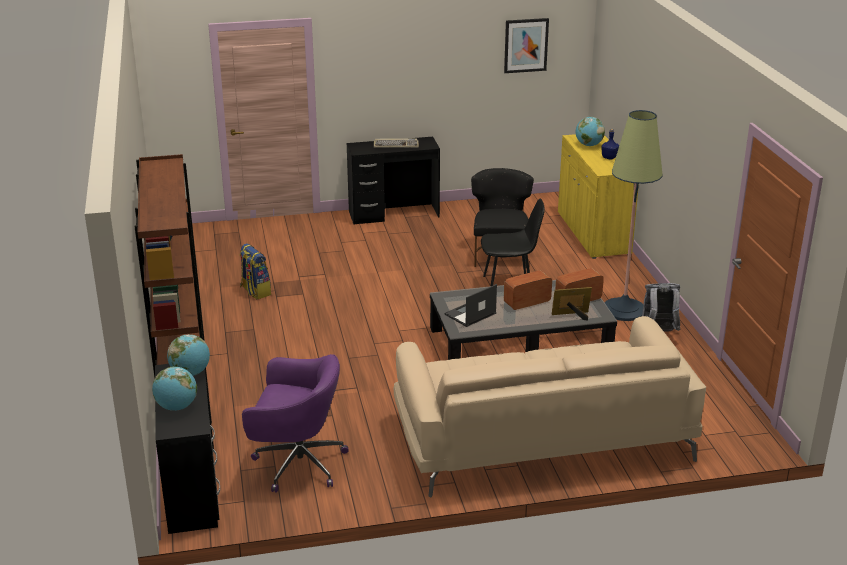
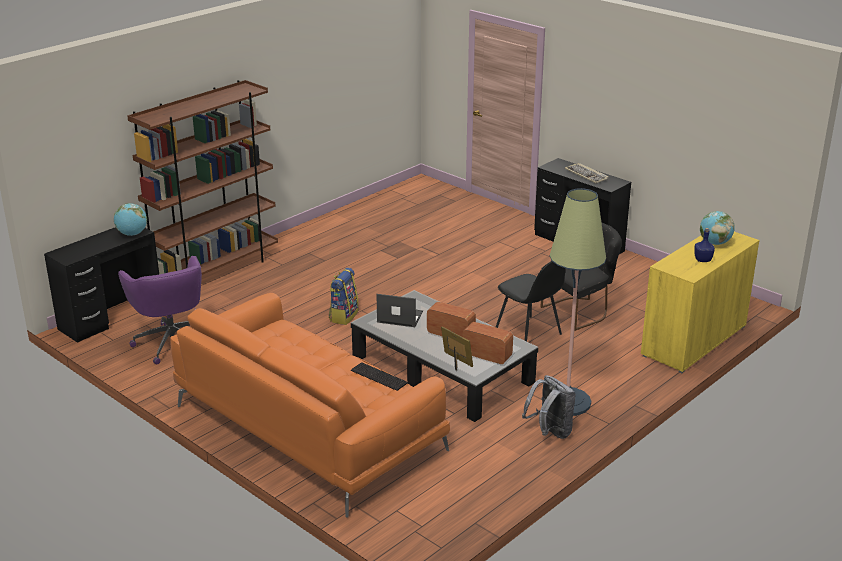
camera: 55 degrees right, 0 degrees up
(177, 407) = (87, 245): globe -> none
(255, 291) = (377, 240): backpack -> backpack (343, 316)
(526, 45) = (733, 119): picture -> none
(541, 436) = (307, 427): beige sofa -> orange sofa
(584, 349) = (379, 377): none -> keyboard

